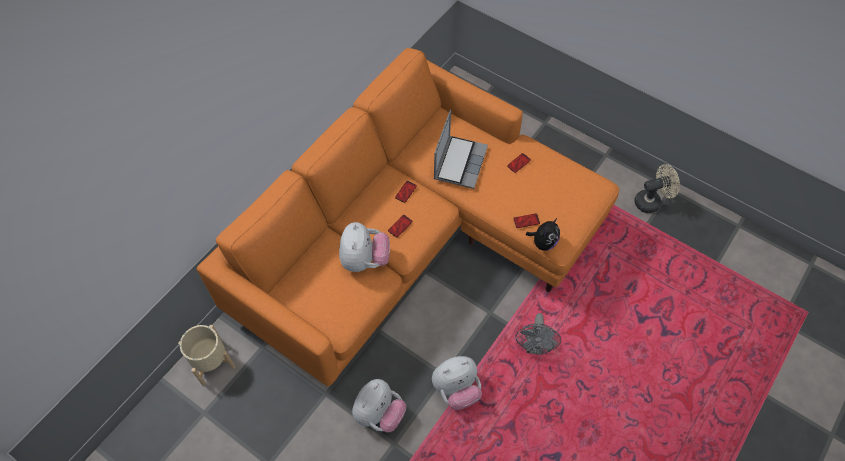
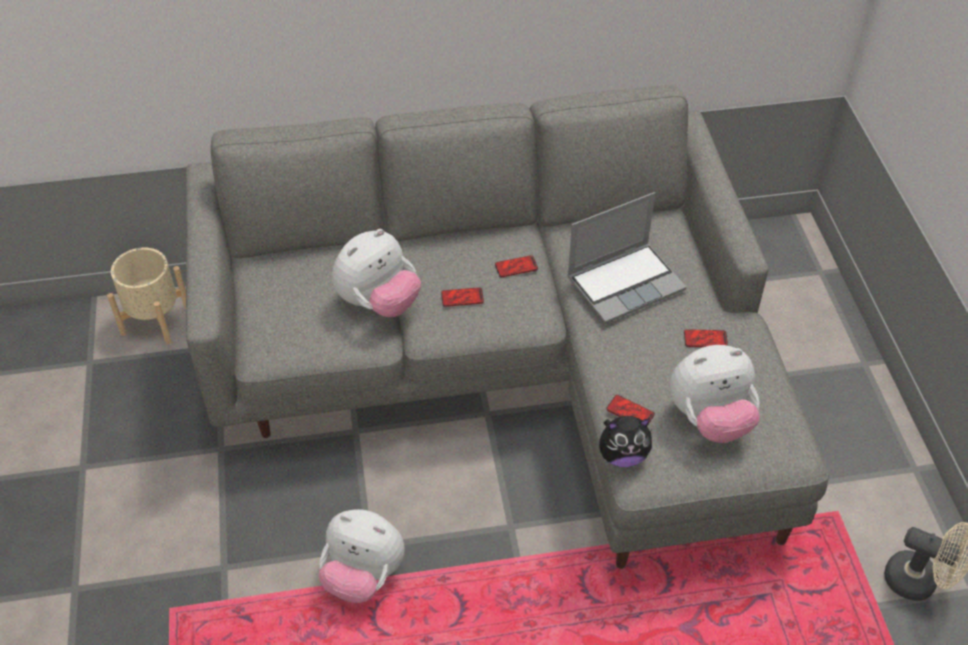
camera: 45 degrees right, 10 degrees down
(379, 414) = (247, 521): plush toy -> plush toy (710, 419)
(412, 242) = (511, 369): orange sofa -> grey sofa
(534, 347) = (518, 616): grey fan -> none

